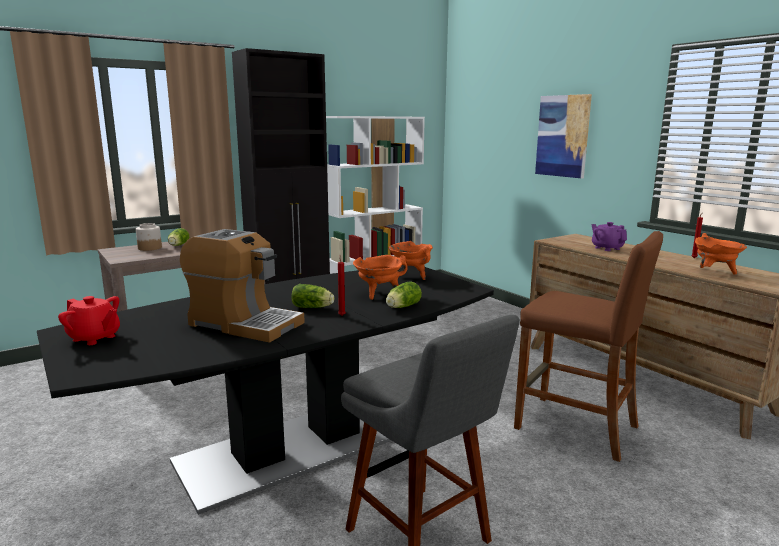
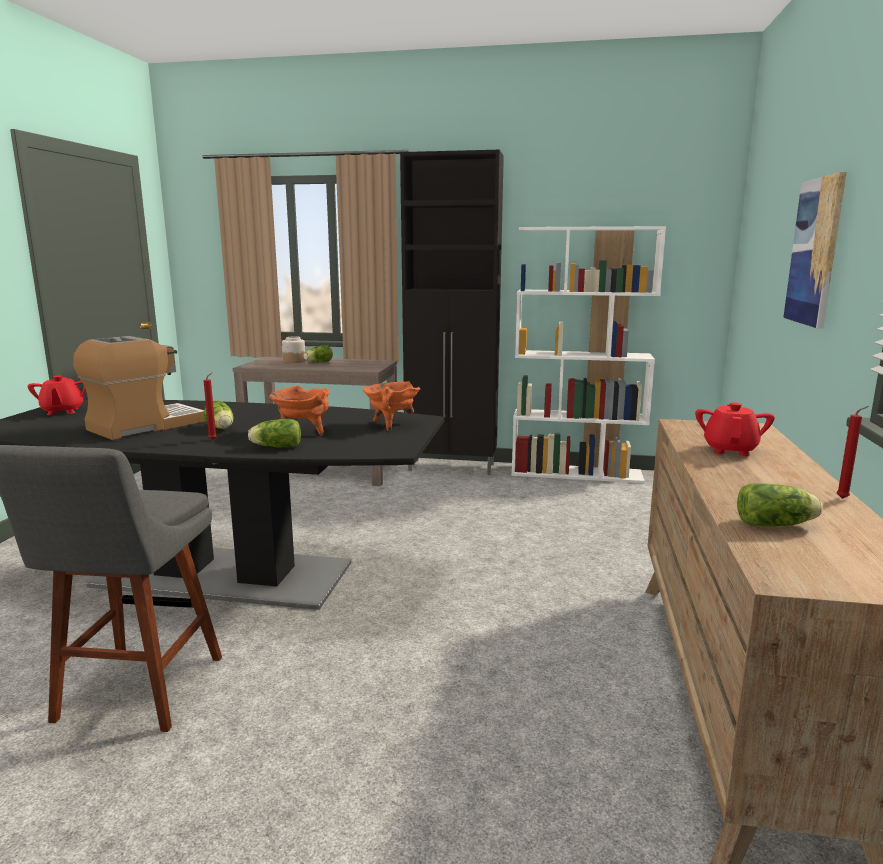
camera: 45 degrees right, 0 degrees up
(244, 324) = (145, 426): coffee machine -> coffee machine turned 120 degrees counterclockwise
(575, 427) = (484, 697): brown stool -> none
(607, 248) = (730, 450): purple teapot -> red teapot
(714, 272) = (777, 524): orange cooking pot -> lettuce

